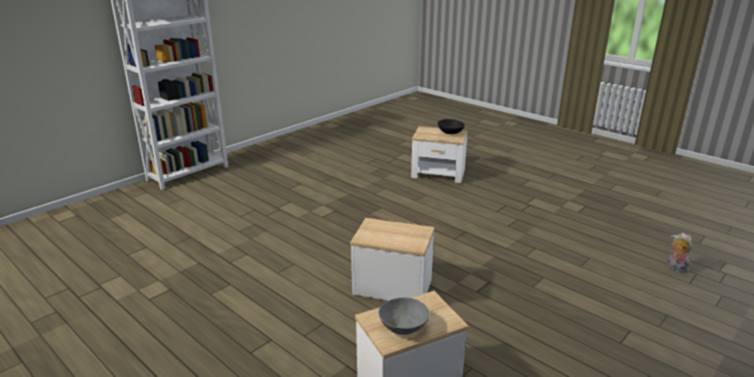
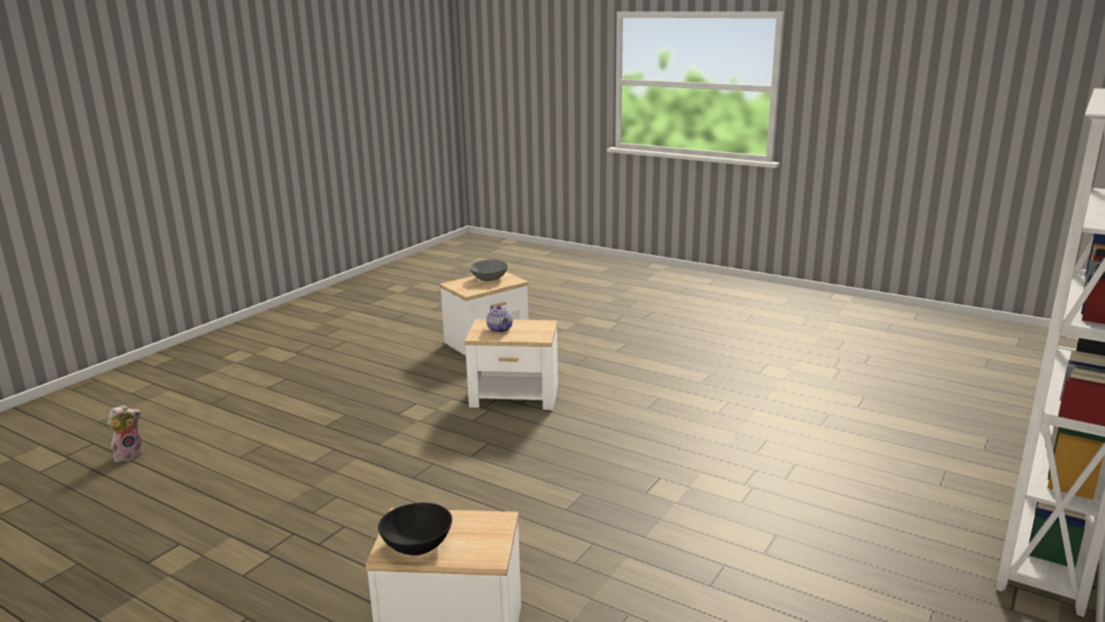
camera: 170 degrees right, 5 degrees down
(403, 235) = (500, 329): none -> teapot
(675, 268) = (129, 455): plush toy -> plush toy turned 90 degrees counterclockwise

